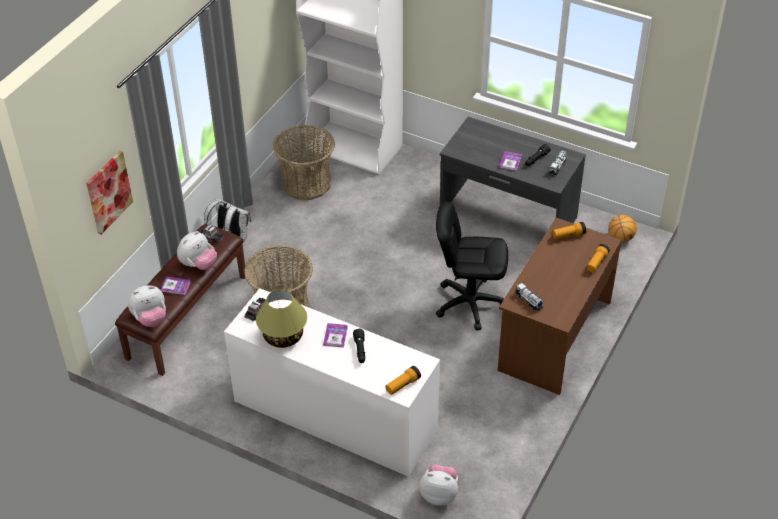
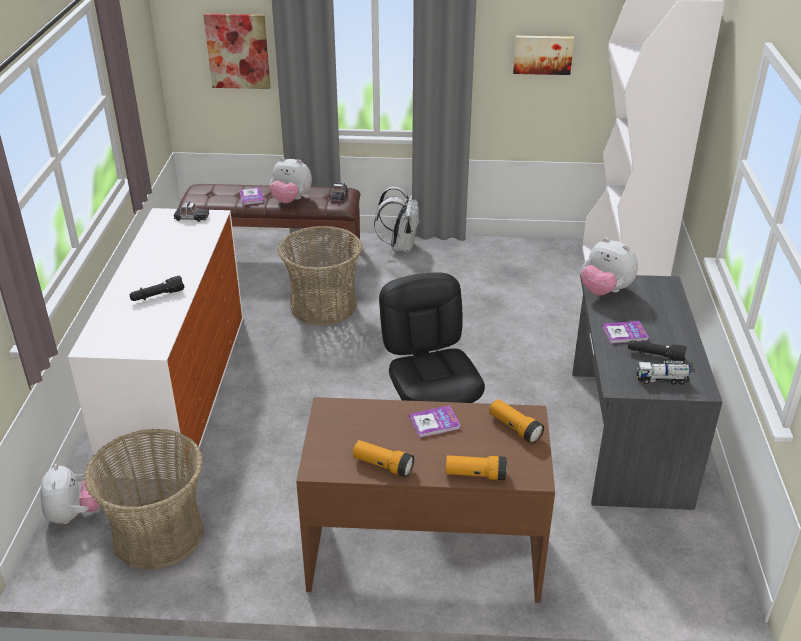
camera: 65 degrees right, 10 degrees down
(150, 319) = (198, 197): plush toy -> plush toy (605, 291)
(256, 43) = (543, 54): none -> picture
(283, 337) = (158, 242): table lamp -> none
(306, 183) = (529, 265): basket -> basket (158, 534)
(335, 336) = (174, 273): book -> book (434, 423)
(402, 385) = (106, 342): flashlight -> flashlight (383, 466)
(529, 301) = (342, 422): toy truck -> none
(620, 238) = (695, 576): basketball -> none

